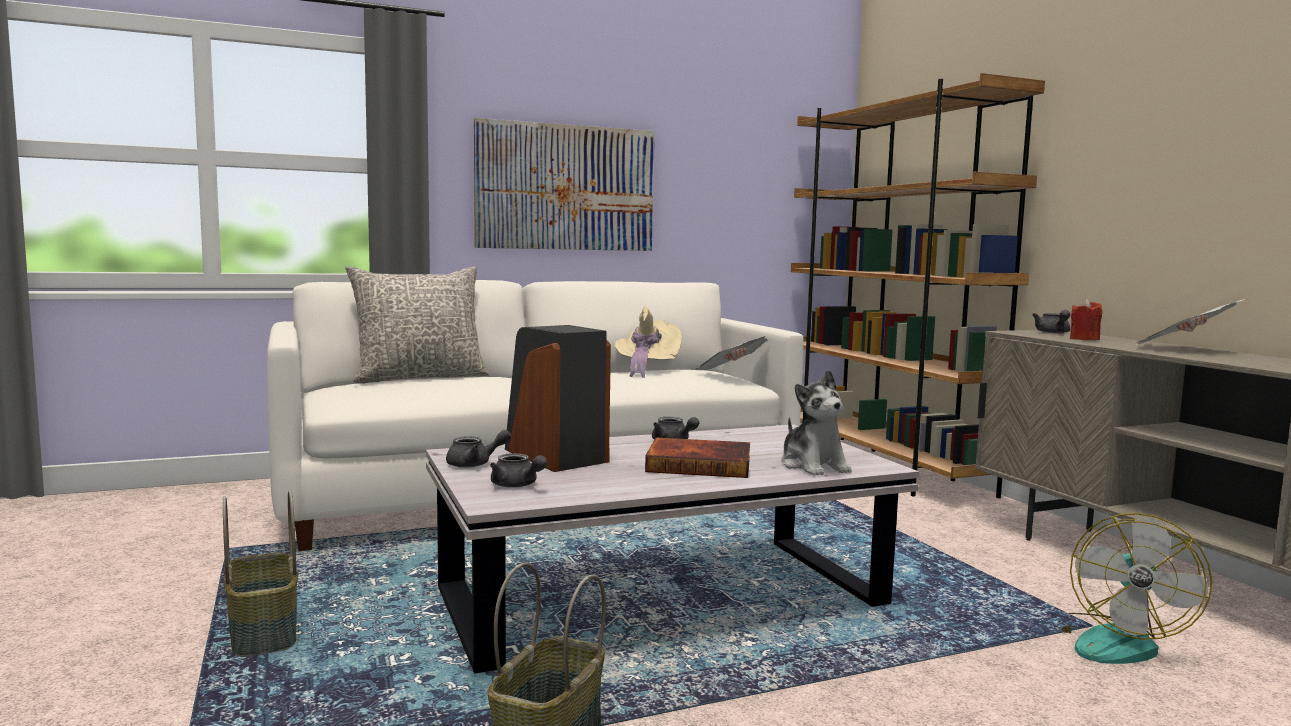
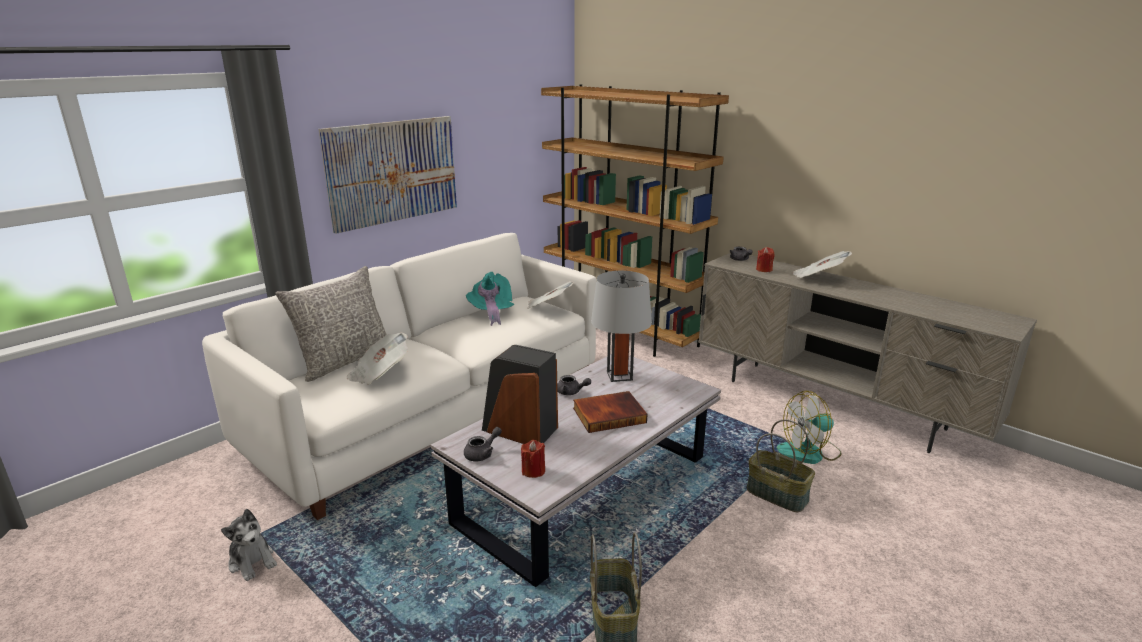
camera: 25 degrees left, 15 degrees up
(265, 633) = (373, 601): basket -> basket (778, 495)
(439, 387) = (379, 373): none -> newspaper
(517, 485) = (533, 471): grey teapot -> red candle
(645, 370) = (490, 312): beige hat -> turquoise hat
(766, 440) = (619, 375): none -> grey table lamp
(813, 466) = (668, 399): plush toy -> plush toy (252, 561)
(1112, 640) = (809, 452): fan -> fan turned 75 degrees clockwise

